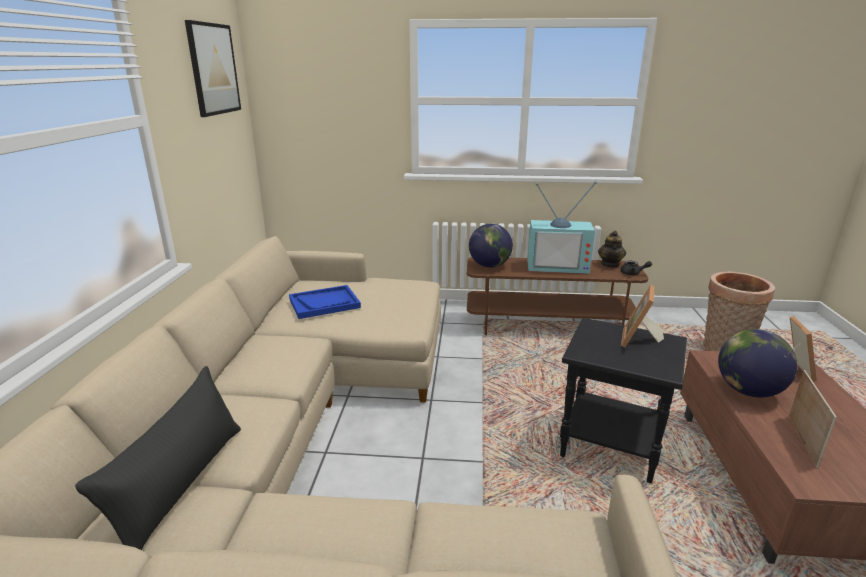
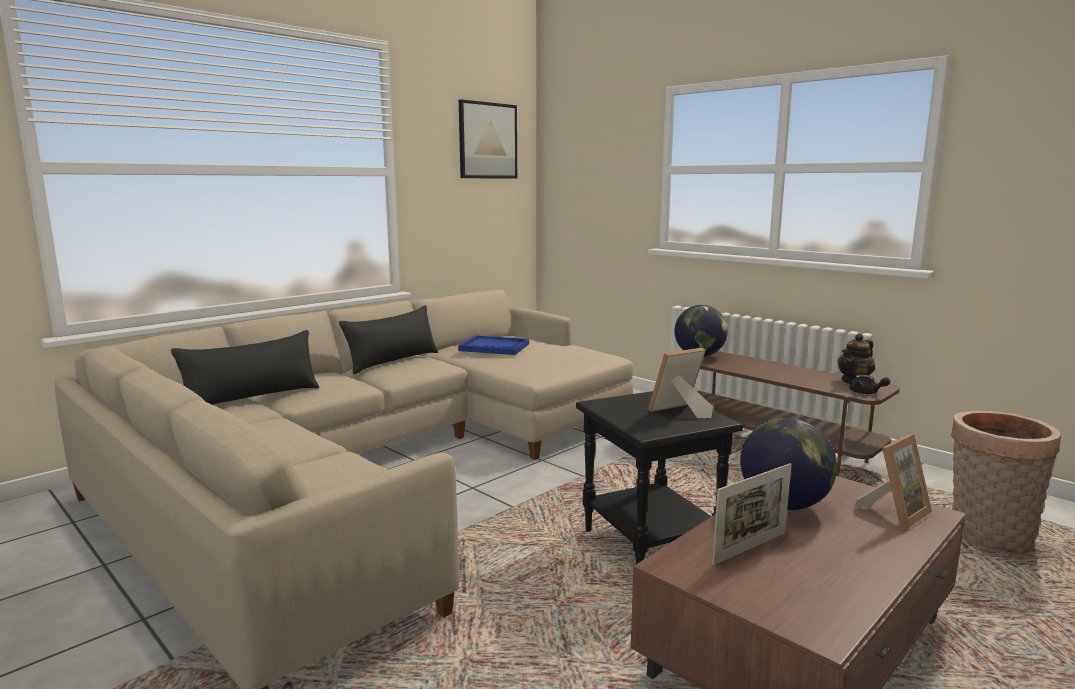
camera: 40 degrees right, 10 degrees down
(249, 355) = (393, 361): none -> black pillow
(558, 265) = (781, 370): television -> none

